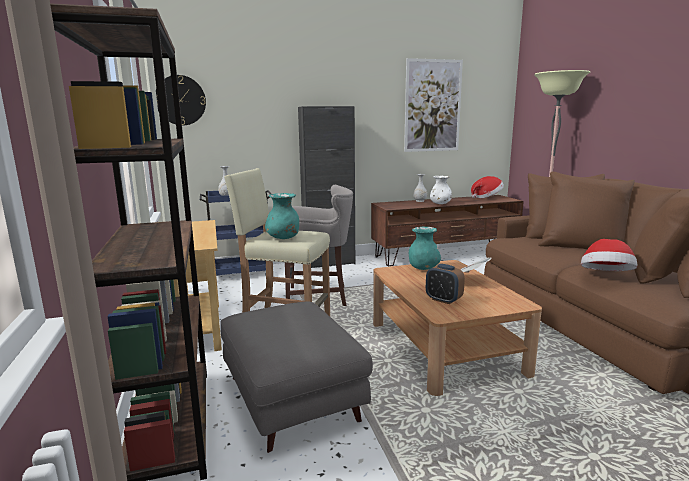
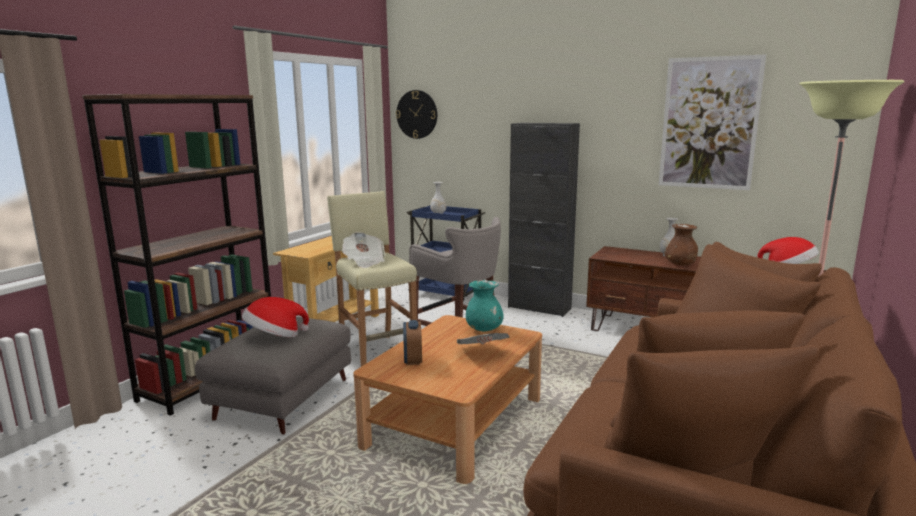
camera: 45 degrees right, 0 degrees up
(283, 238) = (364, 262): turquoise vase -> newspaper
(440, 204) = (680, 264): white vase -> brown vase
(606, 276) = (600, 403): hat -> hat (275, 336)

